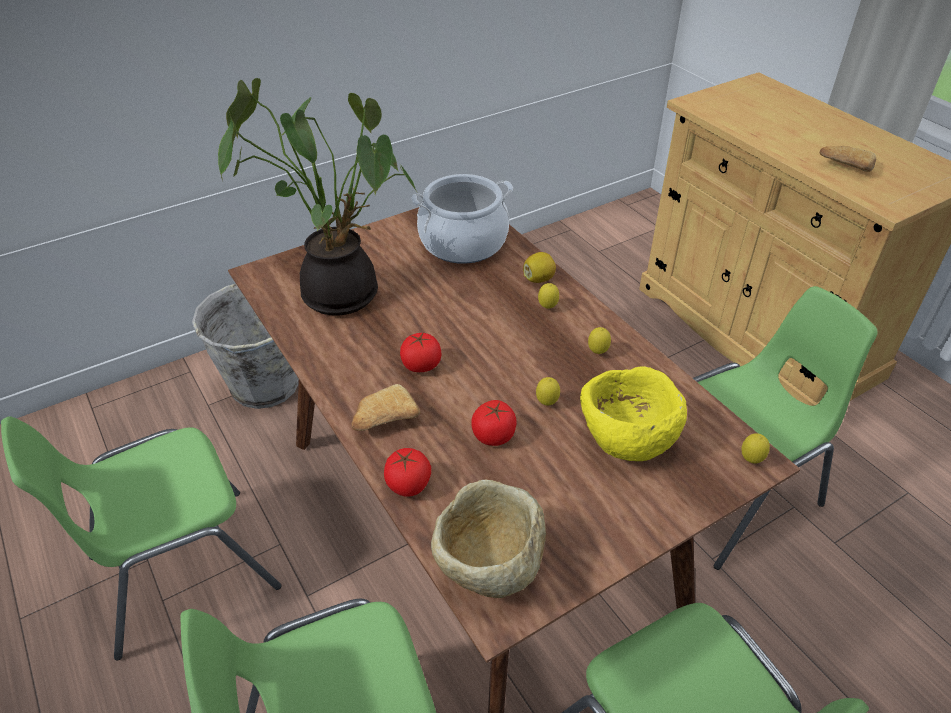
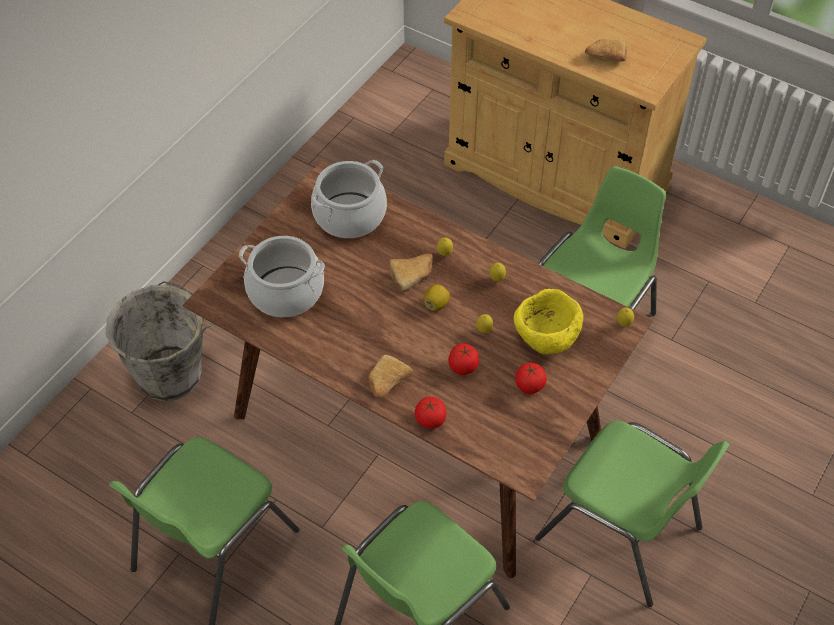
camera: 25 degrees left, 10 degrees up
(341, 290) = (285, 292): potted plant -> cooking pot
(421, 365) = (385, 333): tomato -> tomato (529, 385)
(489, 568) = (507, 450): beige bowl -> none
(497, 317) = (413, 275): none -> bread
(539, 279) = (425, 230): lemon -> lemon (436, 304)

